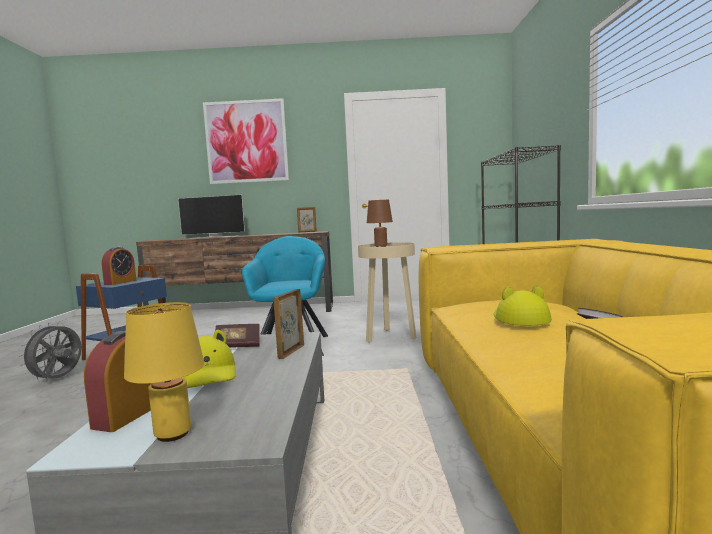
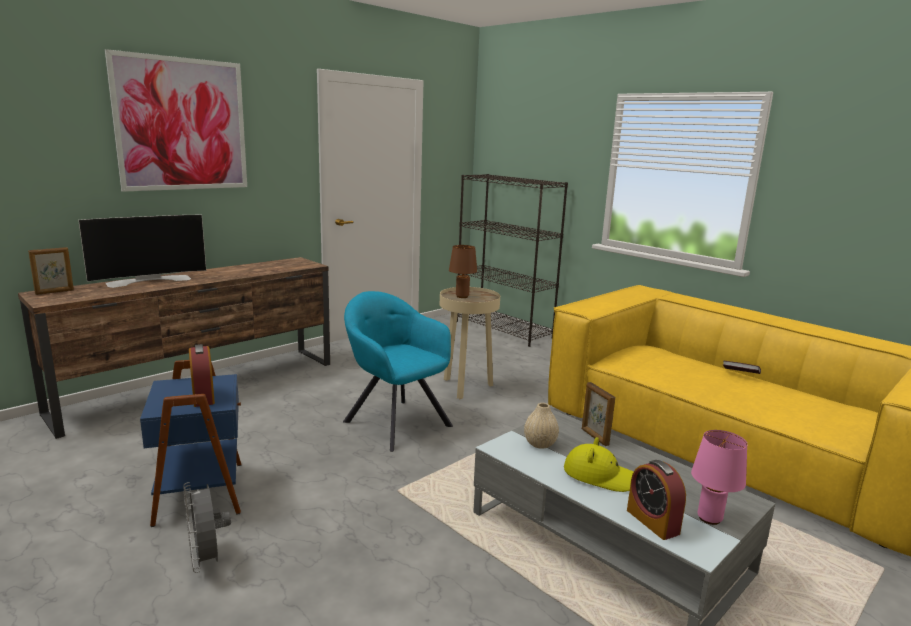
camera: 45 degrees left, 10 degrees up
(173, 434) = (710, 518): yellow table lamp -> pink table lamp
(237, 345) = (540, 444): book -> beige vase
(307, 232) = (277, 261): picture frame -> picture frame (55, 292)
(519, 319) = (684, 371): yellow hat -> none

